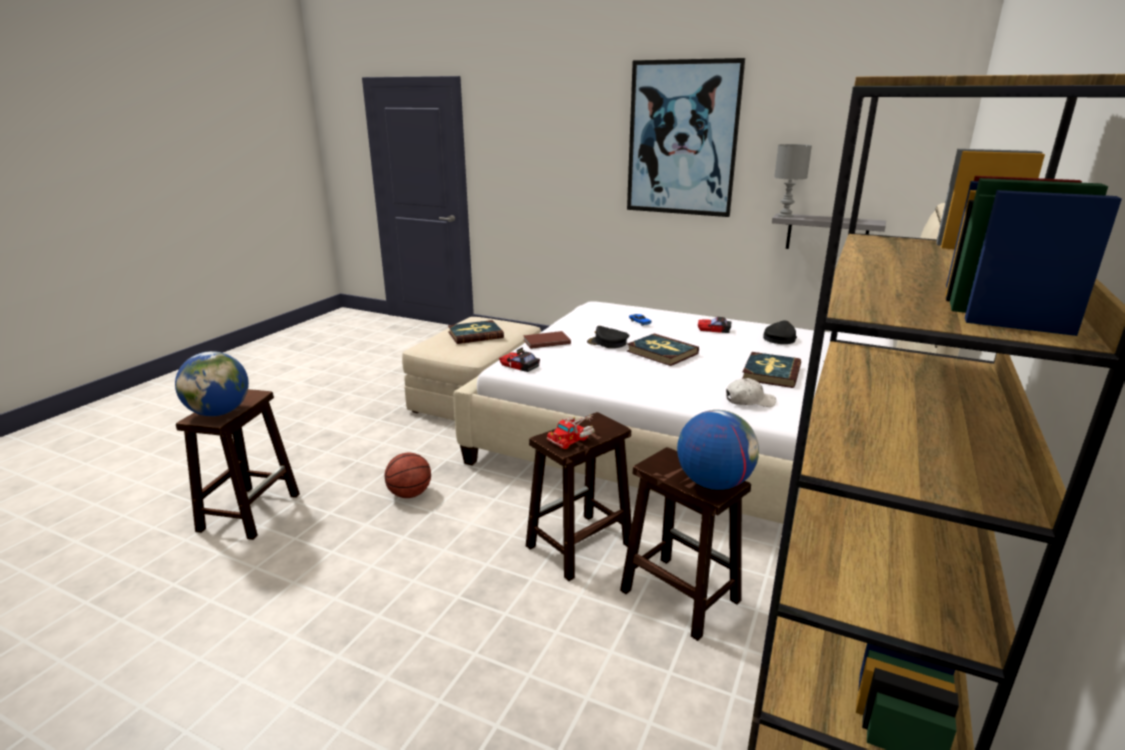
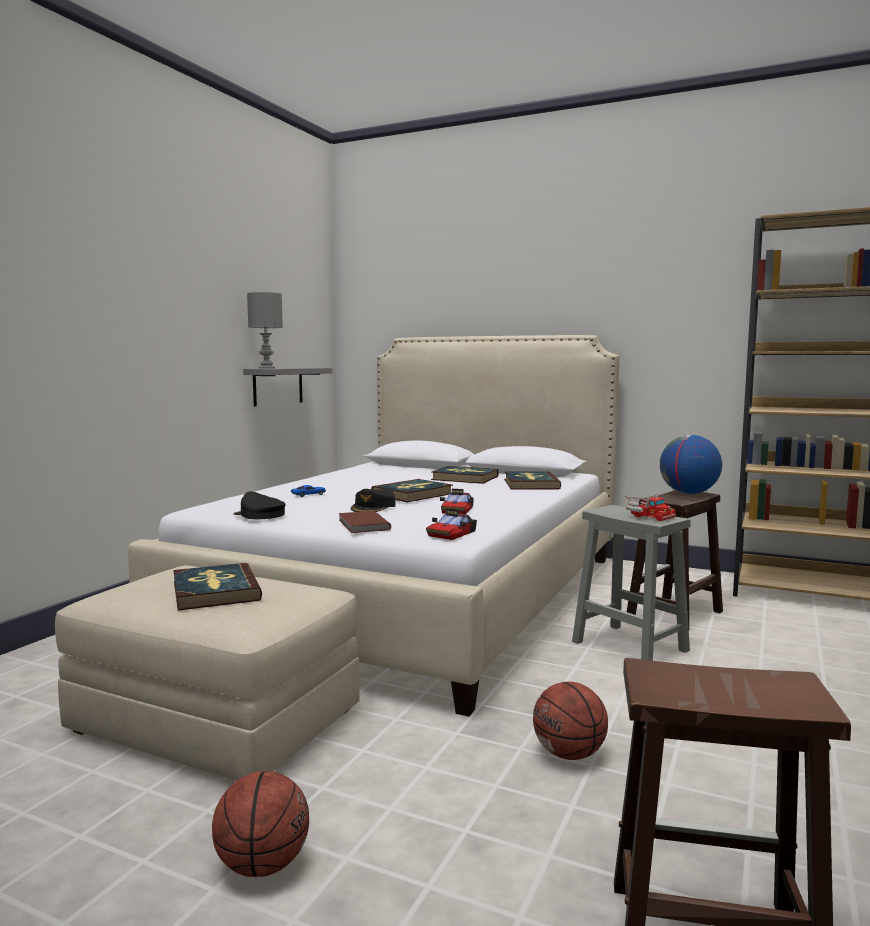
camera: 90 degrees left, 15 degrees down
(219, 412) = (760, 686): globe -> none
(358, 419) = (263, 865): none -> basketball
(578, 546) = (631, 646): brown stool -> grey stool
(682, 139) = (149, 280): picture -> none
(714, 329) = (340, 482): toy car -> toy car (457, 510)
(749, 401) = (530, 484): white cap -> book
(779, 338) = (375, 472): black cap -> black cap (259, 515)

